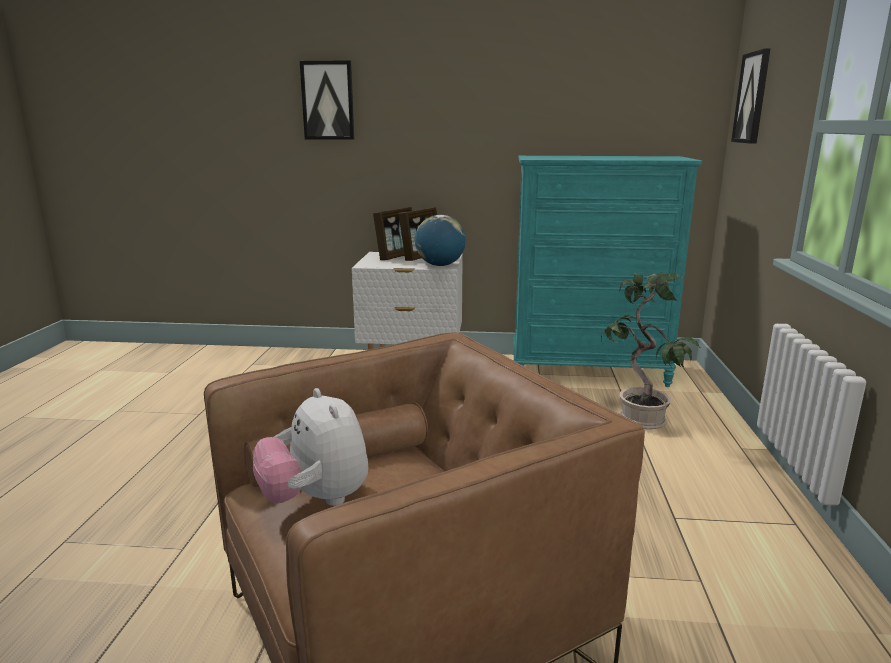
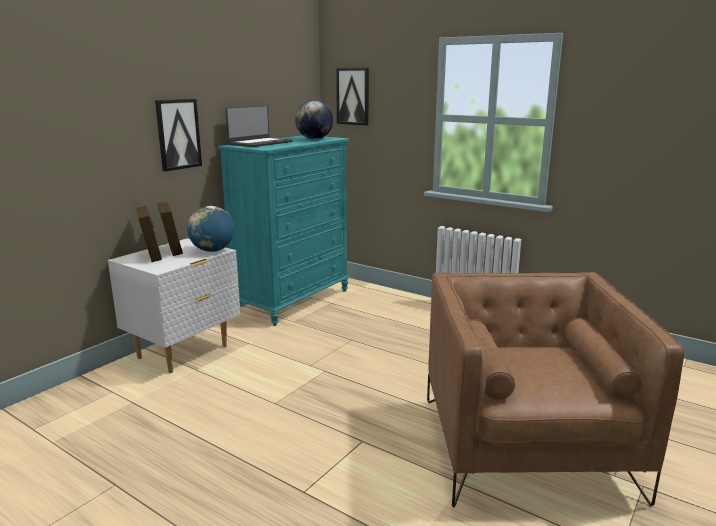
camera: 60 degrees left, 0 degrees up
(316, 500) = (536, 380): plush toy -> none
(328, 100) = (44, 107): picture -> picture (178, 134)
(566, 156) = (260, 143): none -> laptop
(639, 419) = (373, 312): potted plant -> none
(650, 158) = (314, 139): none -> globe

